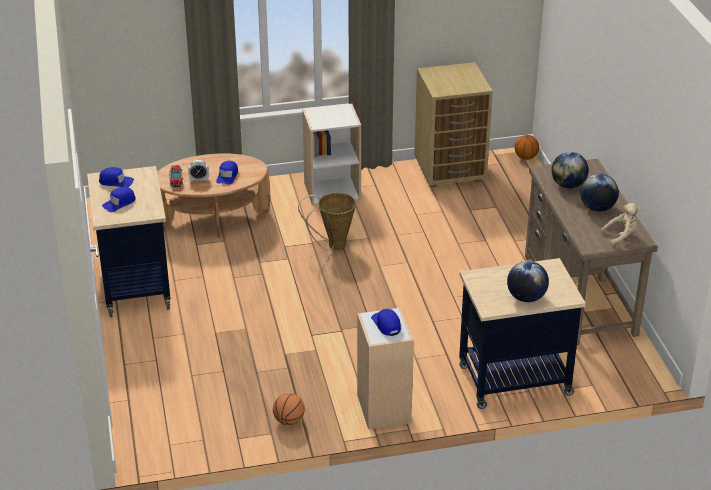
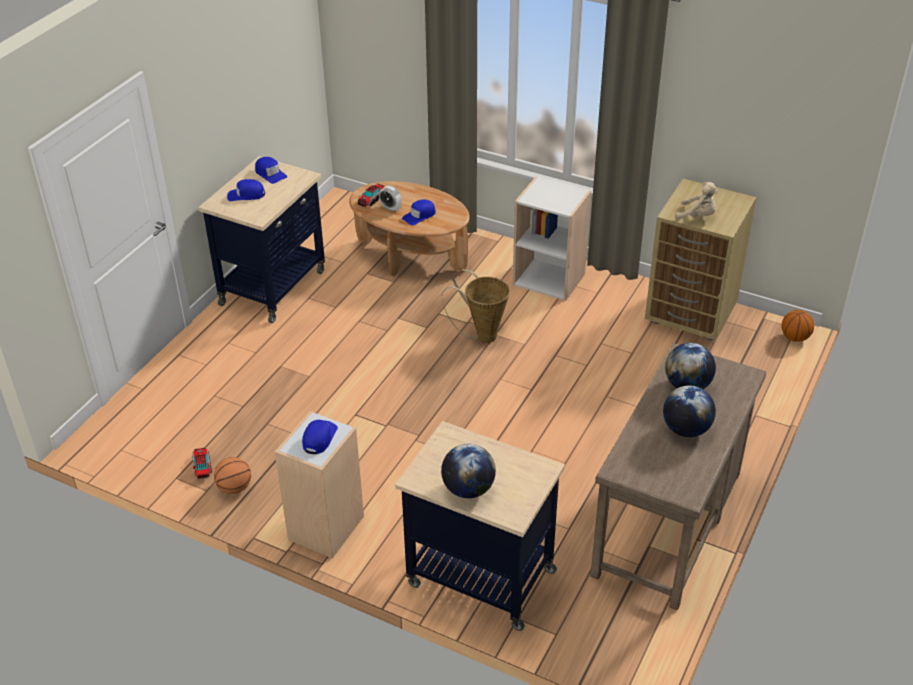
camera: 40 degrees right, 5 degrees up
(248, 422) = (202, 467): none -> toy truck
(621, 236) = (669, 478): beige plush toy -> beige plush toy (698, 216)

